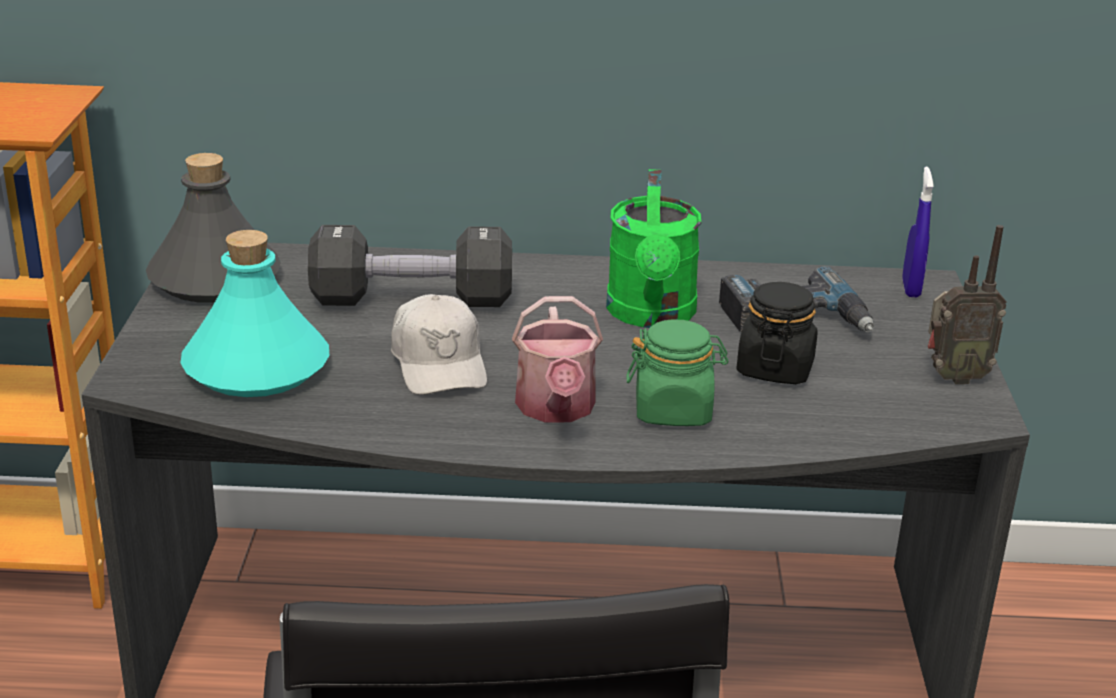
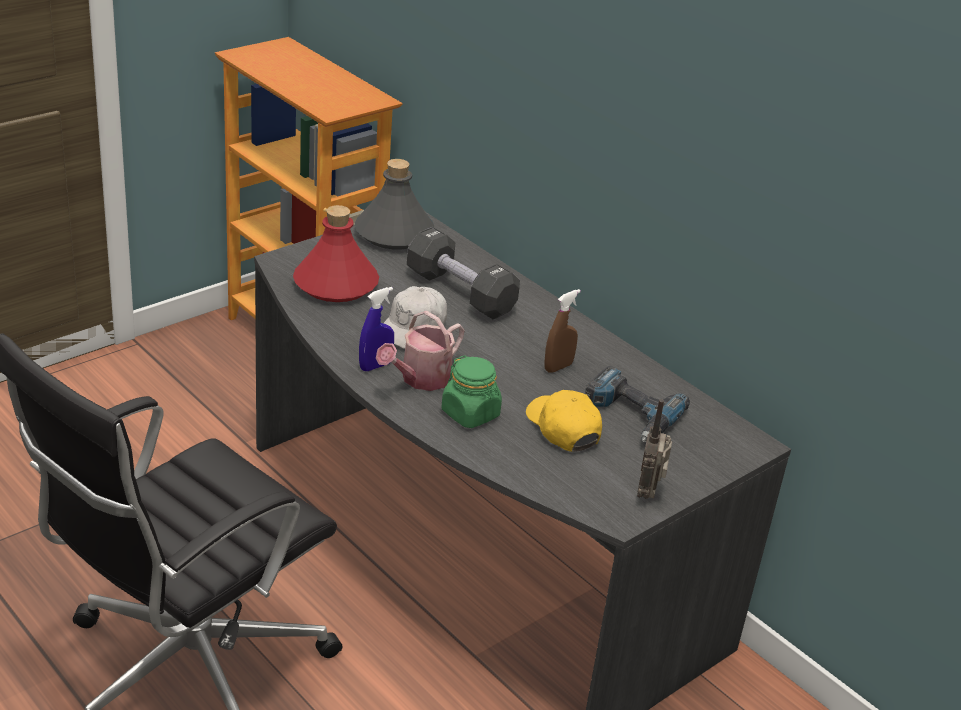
camera: 45 degrees right, 5 degrees up
(257, 367) = (336, 284): turquoise bottle -> red bottle
(652, 315) = (558, 367): green watering can -> brown spray bottle
(775, 368) = (563, 428): black jar -> yellow cap
(911, 288) = (736, 440): blue spray bottle -> blue spray bottle (375, 366)
(953, 377) = (649, 492): radio -> radio turned 60 degrees clockwise

